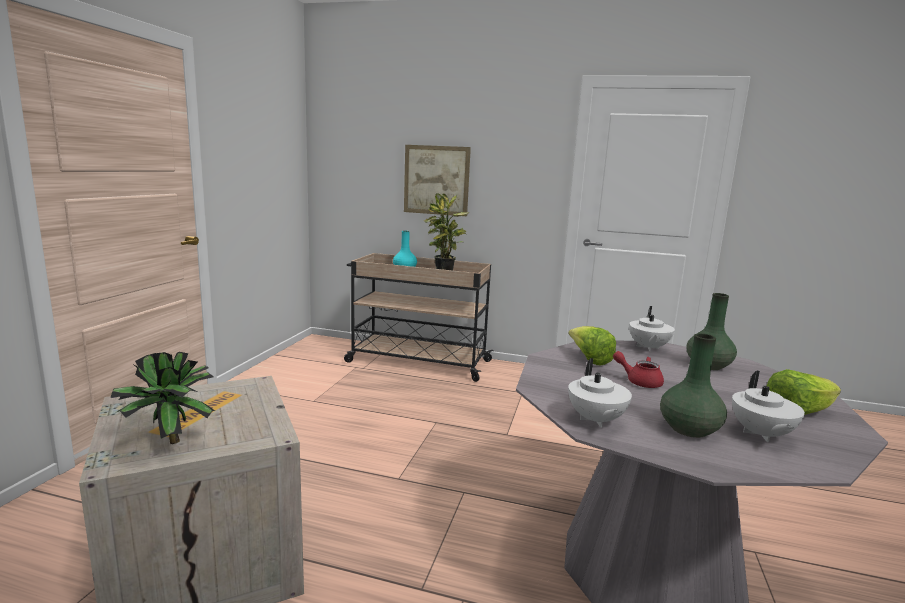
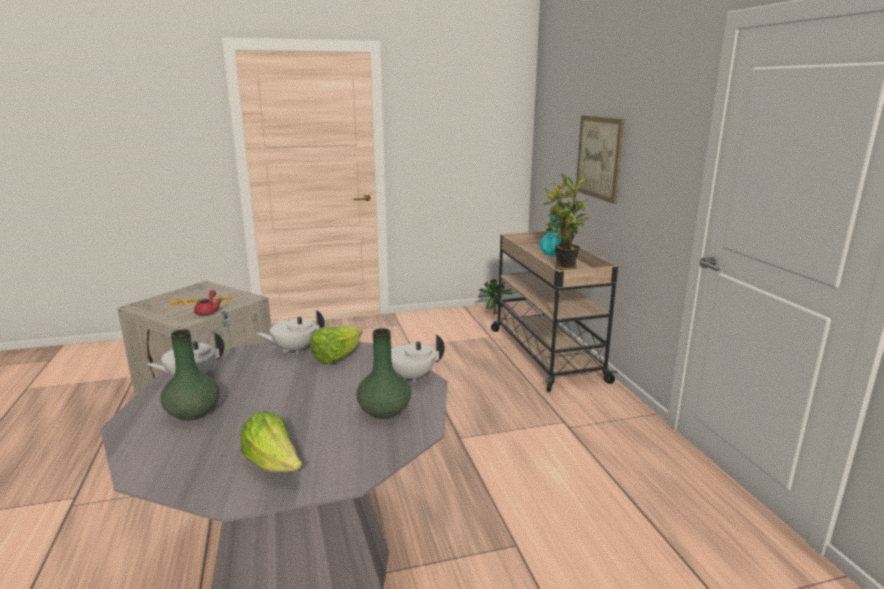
camera: 60 degrees right, 5 degrees up
(168, 441) = (163, 306): potted plant -> potted plant (493, 313)
(639, 381) = (295, 383): red teapot -> red teapot (208, 311)
(760, 434) = (199, 444): white teapot -> white teapot (294, 349)

